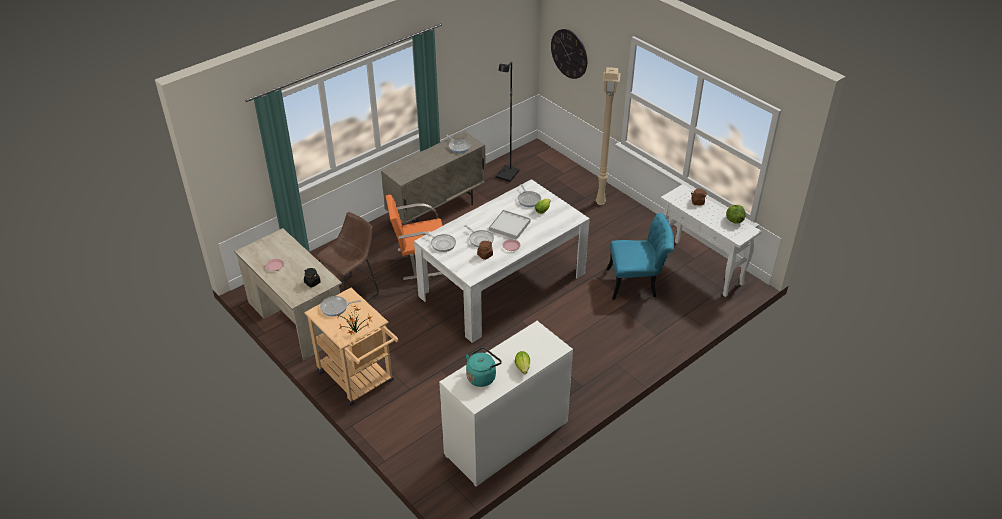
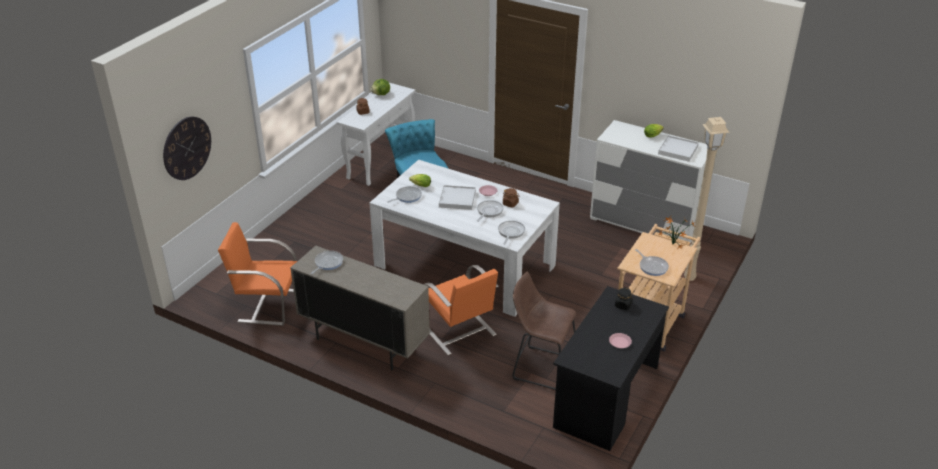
camera: 110 degrees left, 5 degrees down
(296, 319) = (606, 397): beige desk -> black desk
(482, 376) = (678, 150): turquoise kettle -> white tray
(508, 175) = (267, 305): black floor lamp -> orange chair
(601, 202) = (299, 230): beige floor lamp -> beige floor lamp (688, 277)

